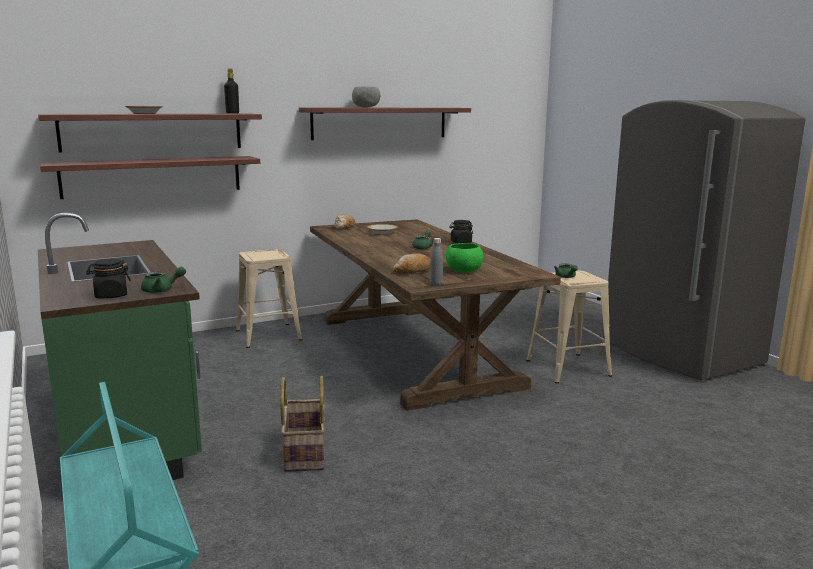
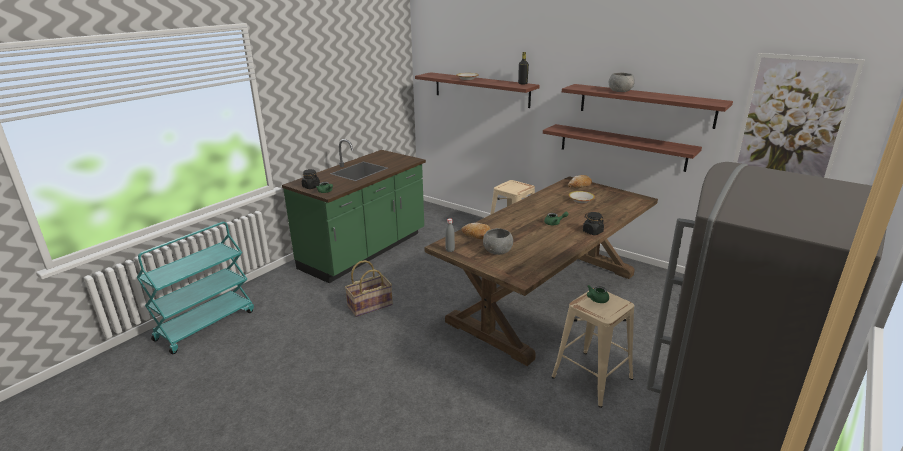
camera: 65 degrees right, 10 degrees up
(153, 176) = (478, 117): shelf -> shelf (621, 147)
(464, 271) = (498, 251): green bowl -> grey bowl
(494, 120) = (791, 122): none -> picture

